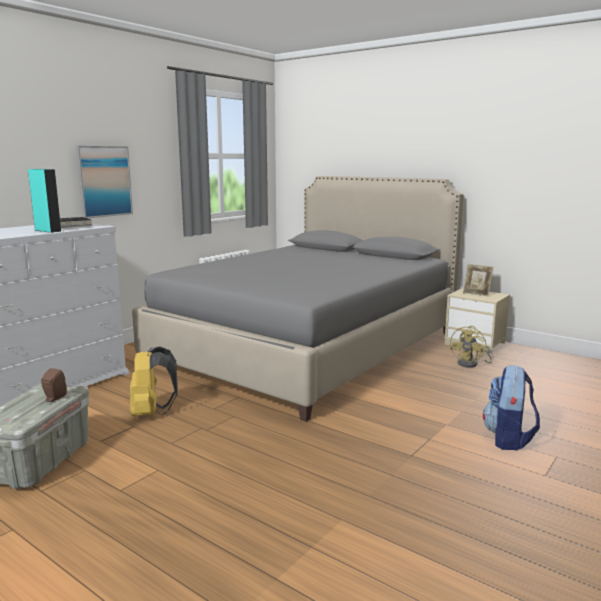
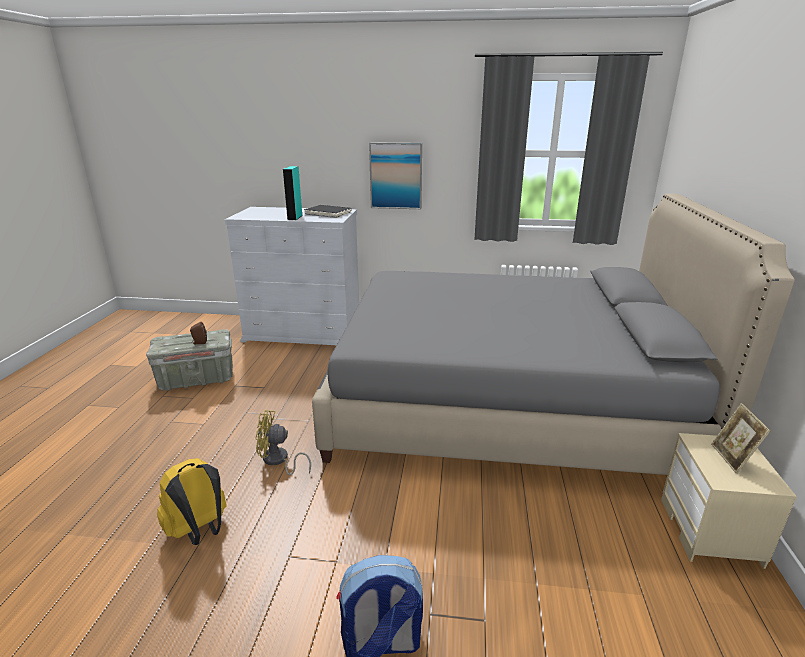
camera: 60 degrees right, 10 degrees up
(152, 413) = (289, 385): yellow backpack -> yellow backpack (199, 531)
(471, 364) = (614, 547): yellow fan -> yellow fan (278, 461)

